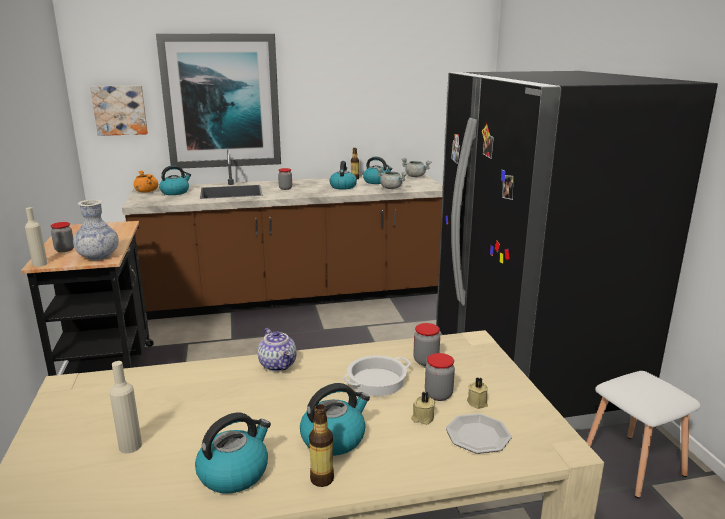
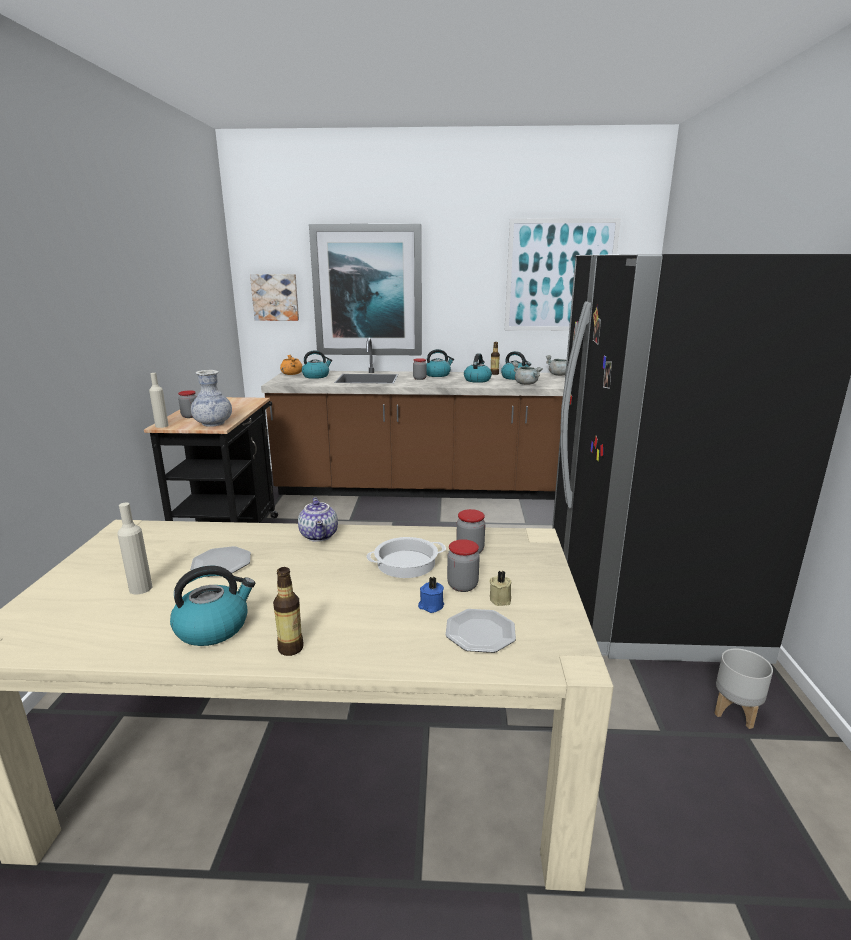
camera: 15 degrees right, 0 degrees up
(199, 407) = (222, 564): none -> plate
(334, 438) = (328, 611): kettle -> kettle (437, 375)
(409, 83) = (560, 276): none -> picture
(422, 418) = (431, 606): beige candle -> blue candle
(635, 465) = (736, 712): white stool -> grey planter

